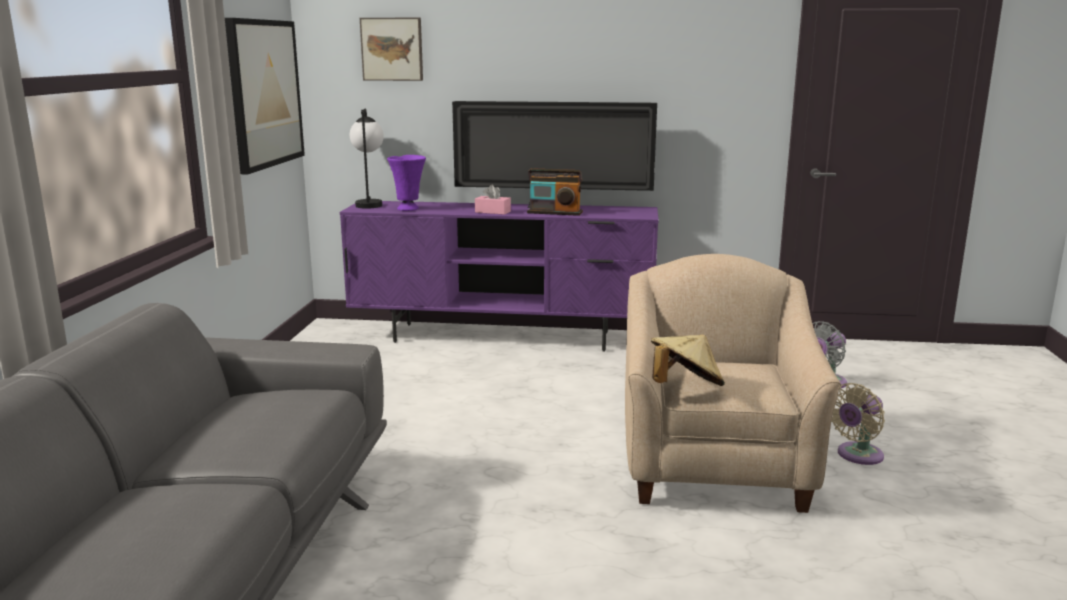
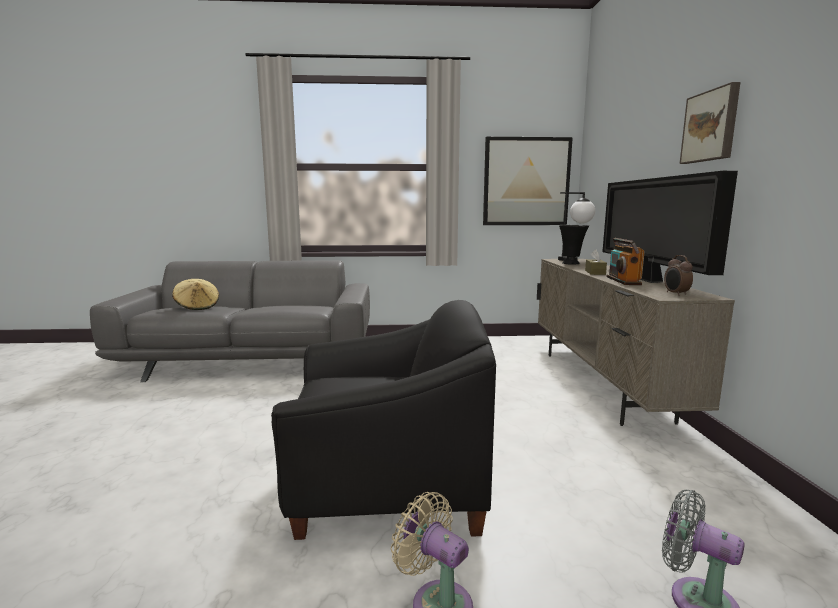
camera: 80 degrees right, 5 degrees down
(392, 49) = (610, 147): picture -> picture (711, 126)
(409, 209) = (571, 263): purple vase -> black vase
(492, 212) = (595, 272): pink tissue box -> brown tissue box
(503, 337) = (601, 384): purple tv stand -> beige tv stand
(631, 212) = (675, 294): none -> alarm clock
(685, 387) = (323, 375): beige hat -> beige hat (197, 307)
(714, 465) = (387, 487): beige armchair -> black armchair

